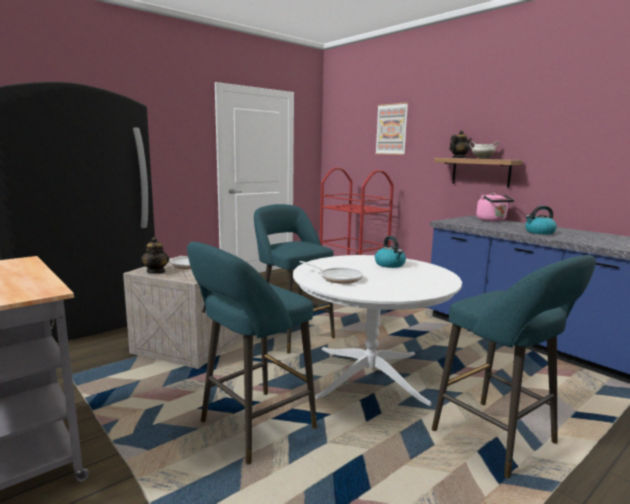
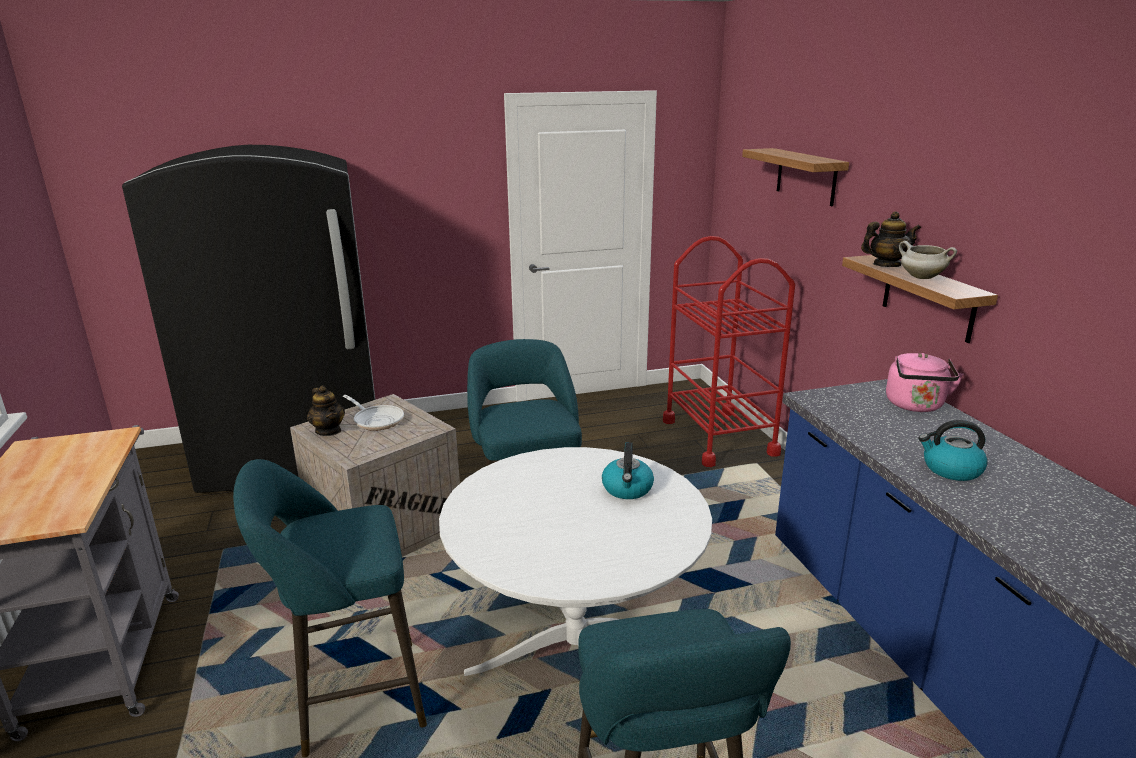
camera: 25 degrees right, 10 degrees up
(156, 271) = (328, 431): teapot -> teapot turned 45 degrees counterclockwise
(338, 278) = (504, 512): frying pan -> none
(391, 129) = (806, 176): picture -> shelf

